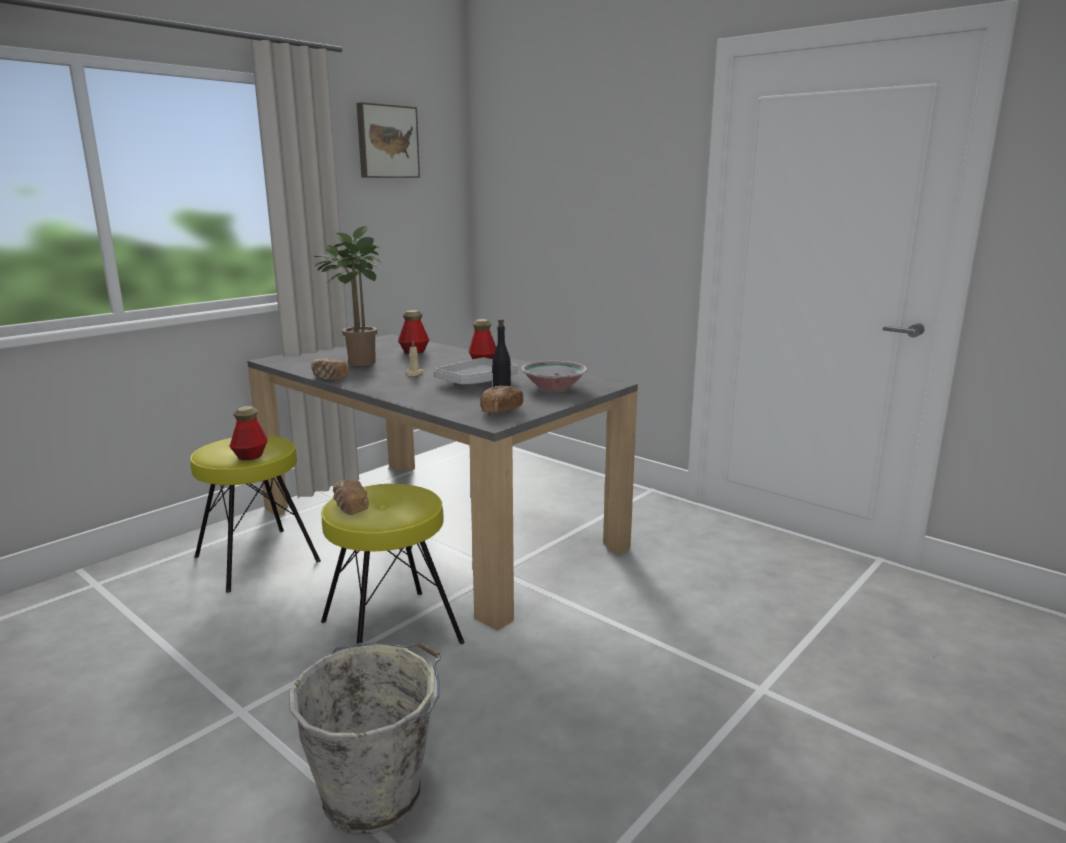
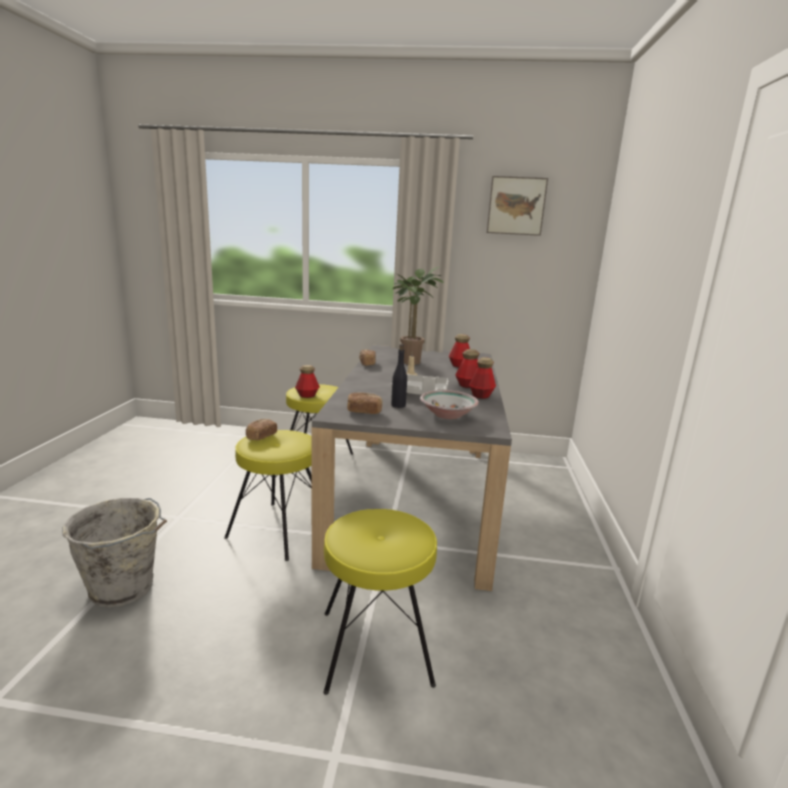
camera: 55 degrees right, 0 degrees up
(520, 366) = (481, 396): none -> bottle
(652, 630) = (375, 647): none -> yellow stool

